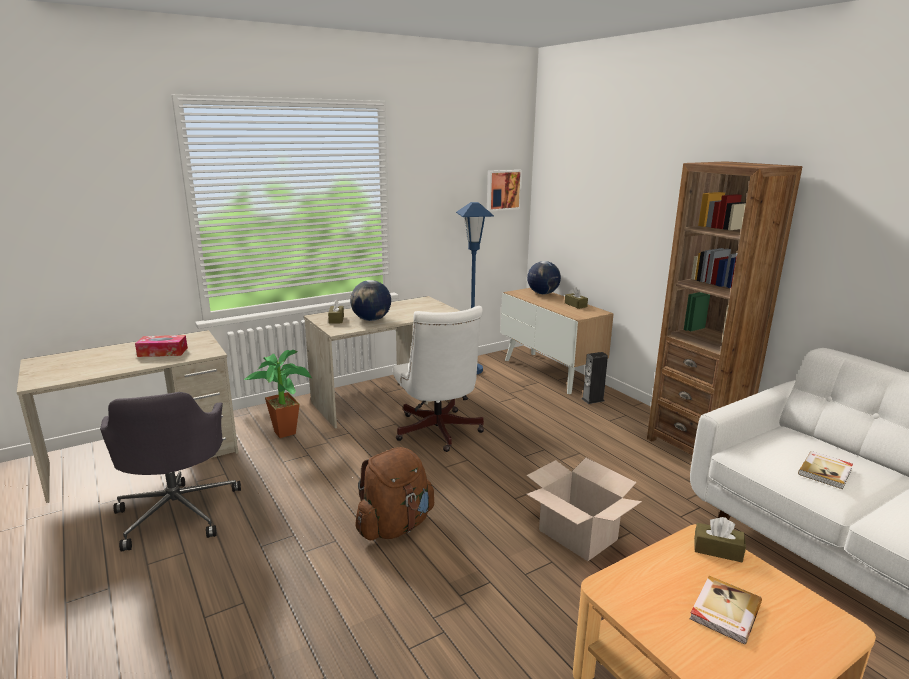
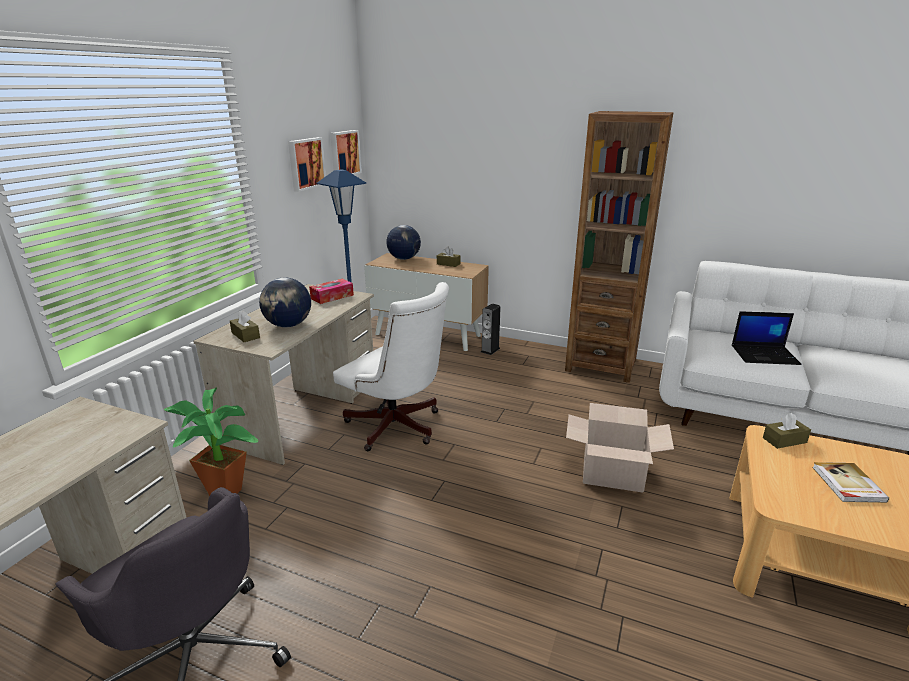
camera: 35 degrees left, 5 degrees up
(163, 352) = (54, 450): tissue box -> tissue box (332, 297)
(395, 526) = (468, 540): brown backpack -> none
(453, 195) = (305, 163): none -> picture
(826, 471) = (765, 355): book -> laptop

